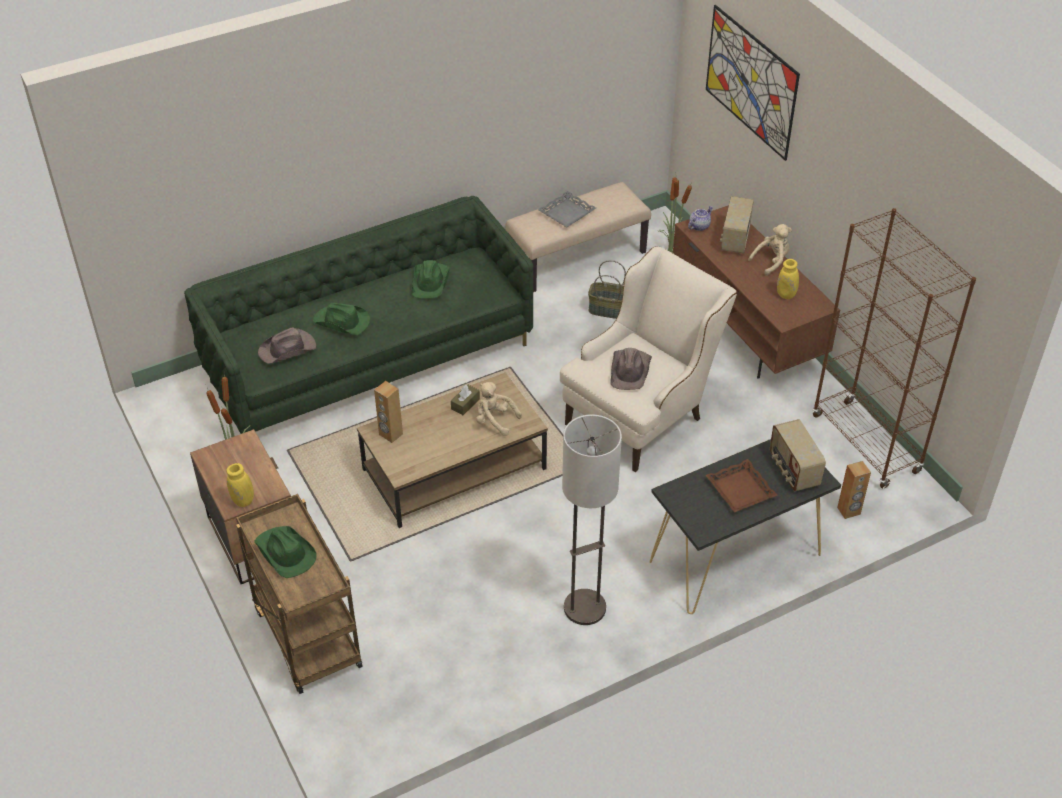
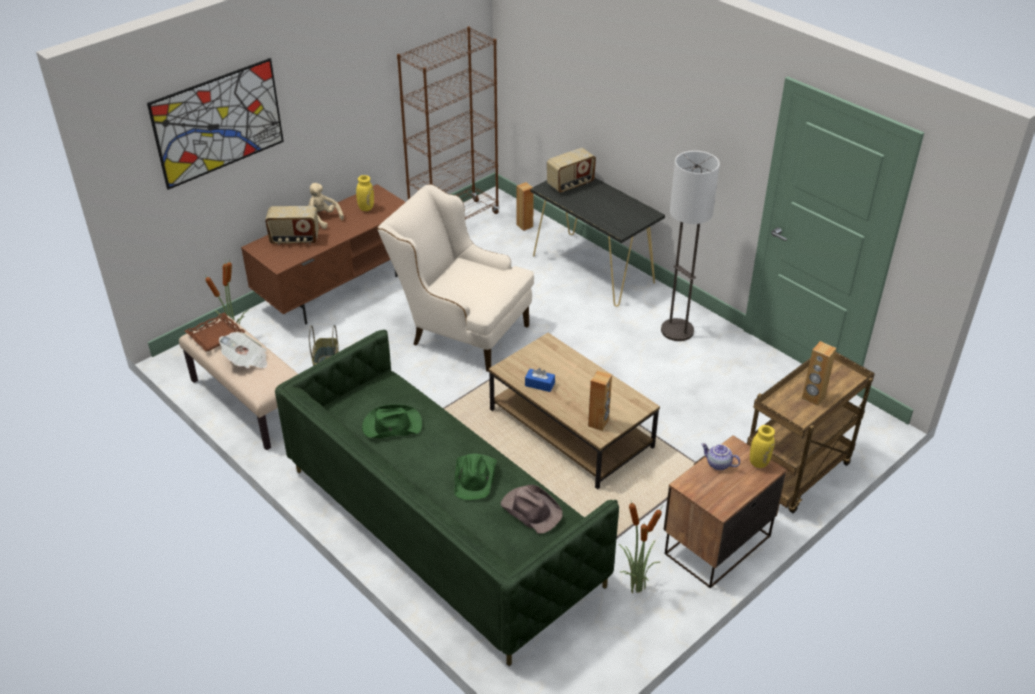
camera: 105 degrees left, 5 degrees down
(285, 553) = (813, 398): green hat -> brown speaker
(465, 404) = (539, 384): brown tissue box -> blue tissue box
(494, 420) = (553, 363): beige plush toy -> none
(567, 213) = (246, 361): grey tray -> newspaper
(630, 370) = (481, 279): brown hat -> none
(699, 226) = (278, 260): teapot -> teapot (718, 464)
(740, 490) = (601, 203): brown tray -> brown tray (216, 336)

